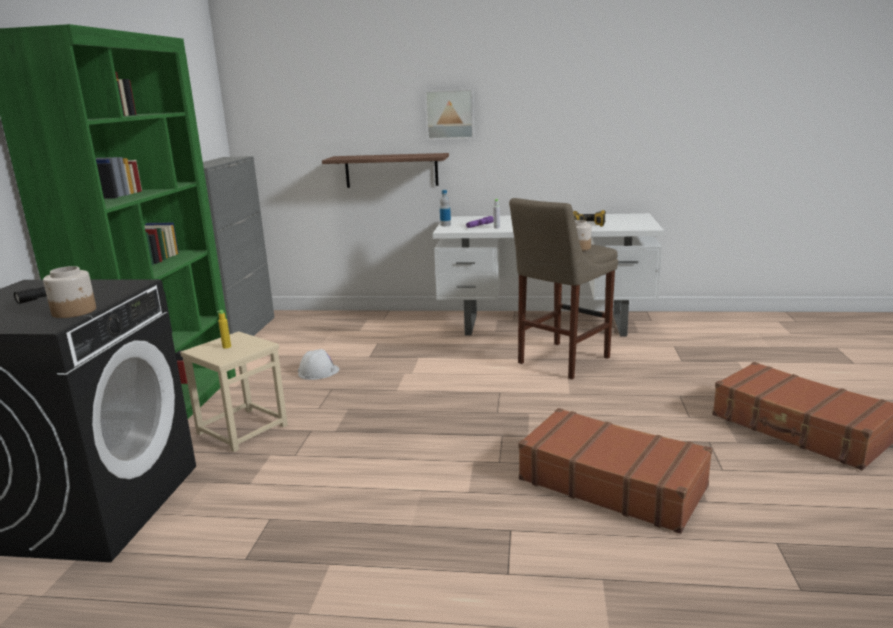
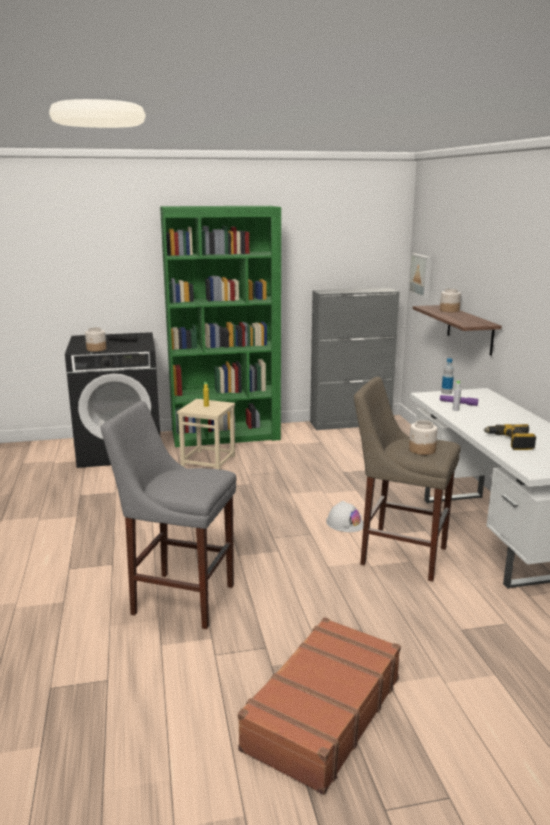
camera: 70 degrees right, 0 degrees up
(318, 371) = (303, 461): white hard hat -> white hard hat (345, 523)
(365, 156) = (449, 310): none -> jar
(450, 114) = (507, 286): picture -> picture (421, 275)
(611, 482) = (178, 598): brown suitcase -> grey stool

